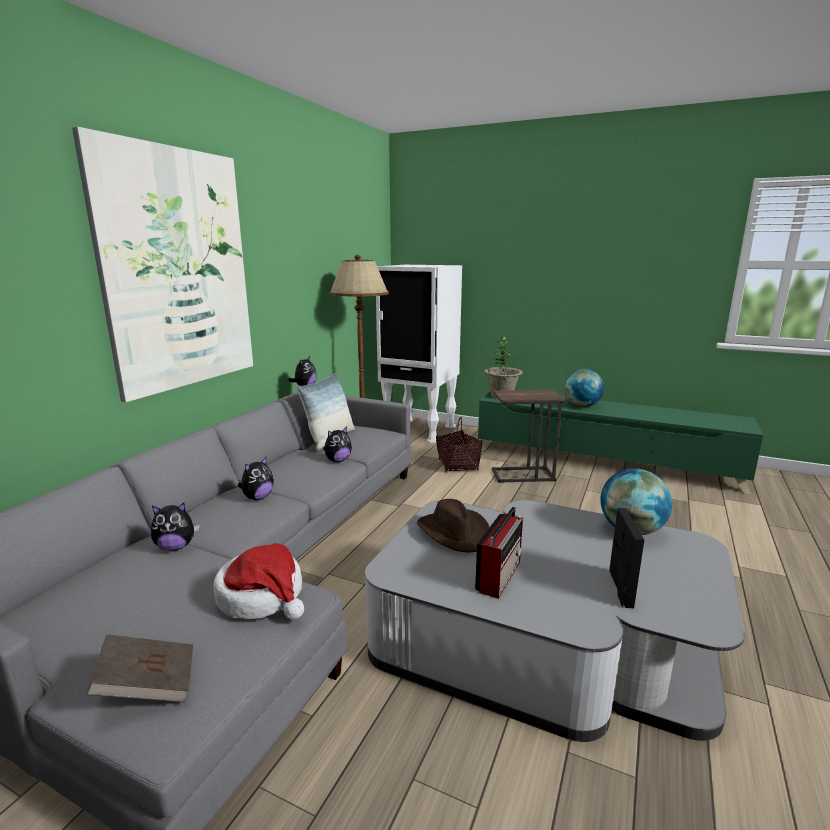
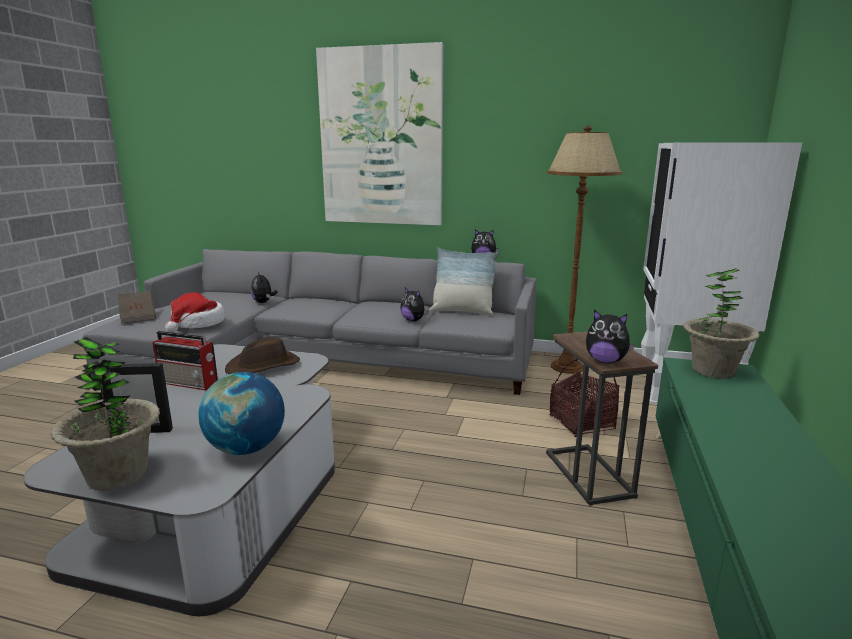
camera: 80 degrees right, 0 degrees up
(257, 497) = (331, 308): plush toy -> plush toy (606, 361)
(582, 406) = (744, 438): globe -> none
(699, 586) = (118, 475): none -> potted plant

